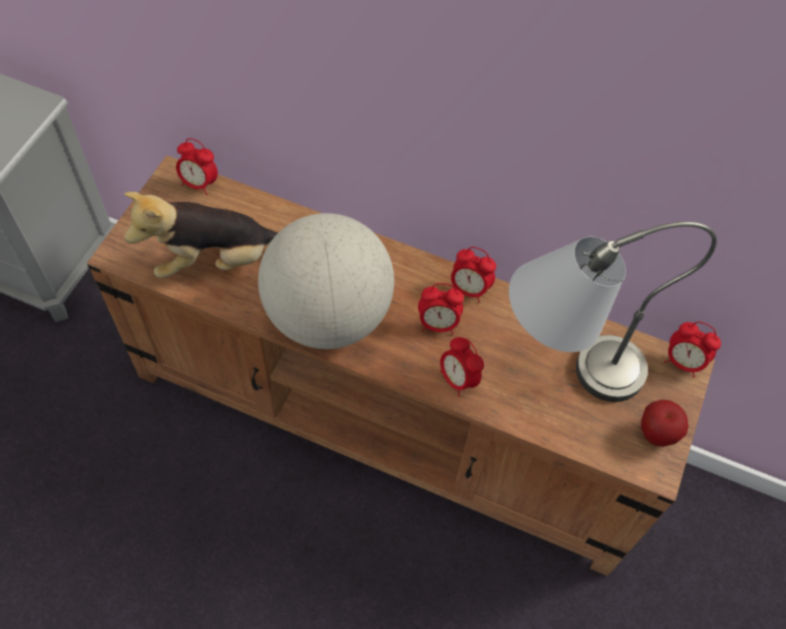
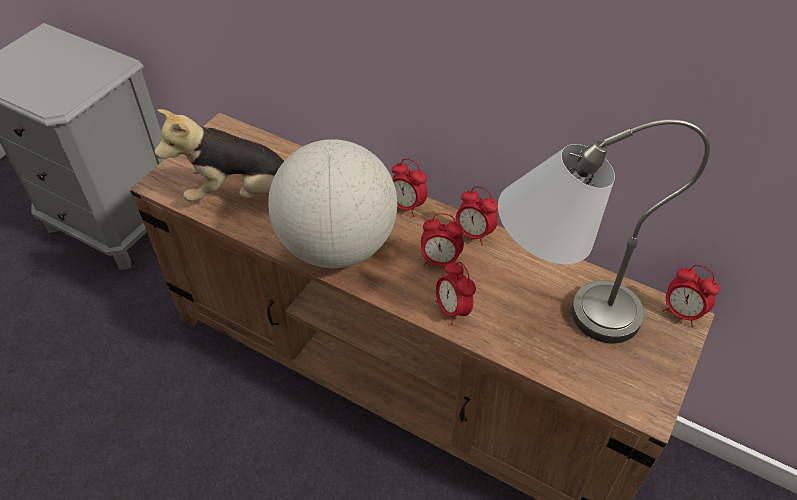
camera: 10 degrees right, 10 degrees down
(199, 184) = (242, 135): alarm clock -> alarm clock (406, 206)
(656, 434) = (650, 377): apple -> none

